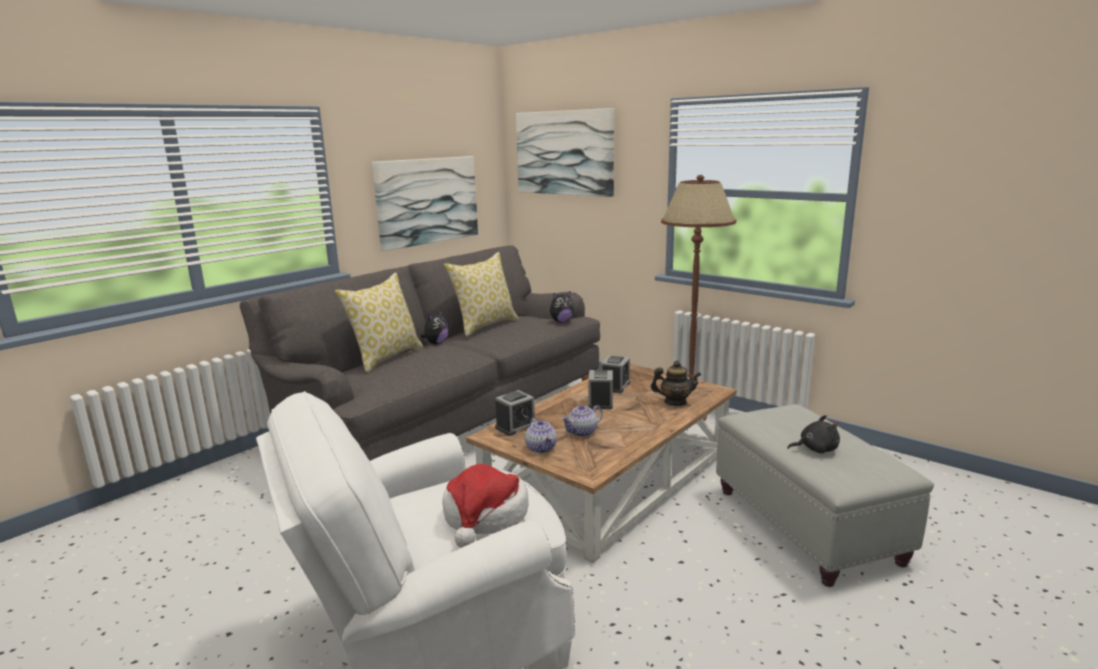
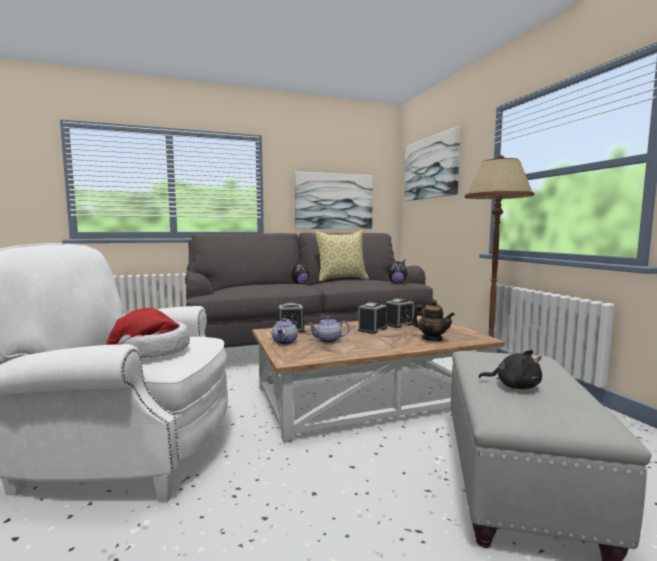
camera: 30 degrees right, 10 degrees down
(386, 357) = (257, 284): pillow -> none

